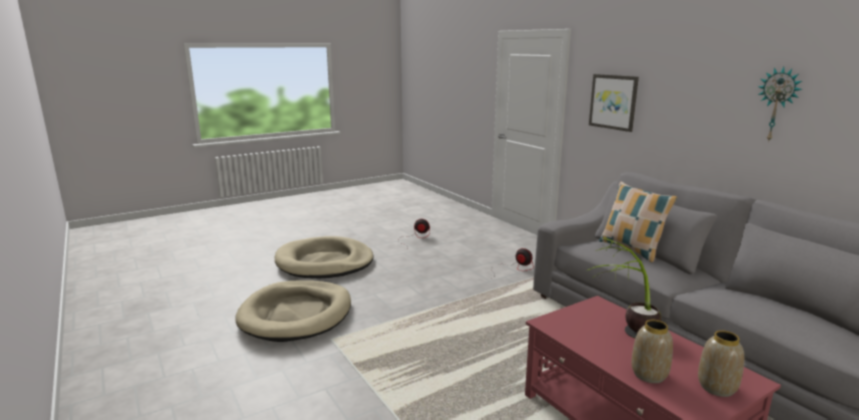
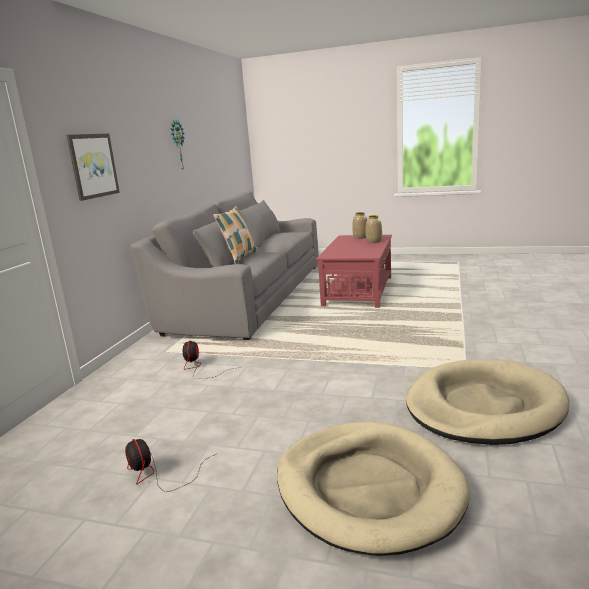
camera: 130 degrees left, 0 degrees up
(624, 335) = (350, 248): potted plant -> none

